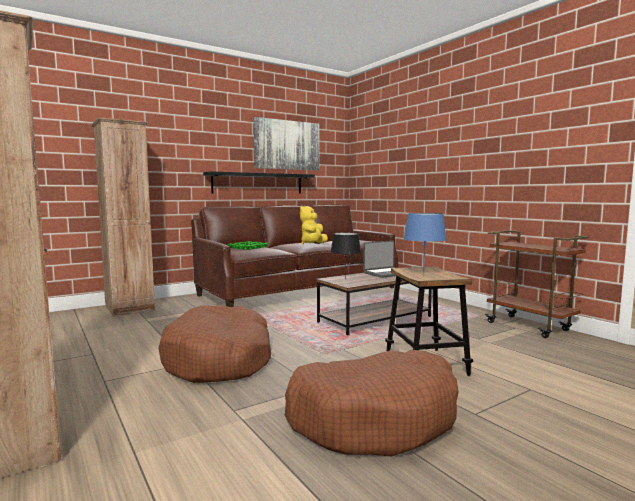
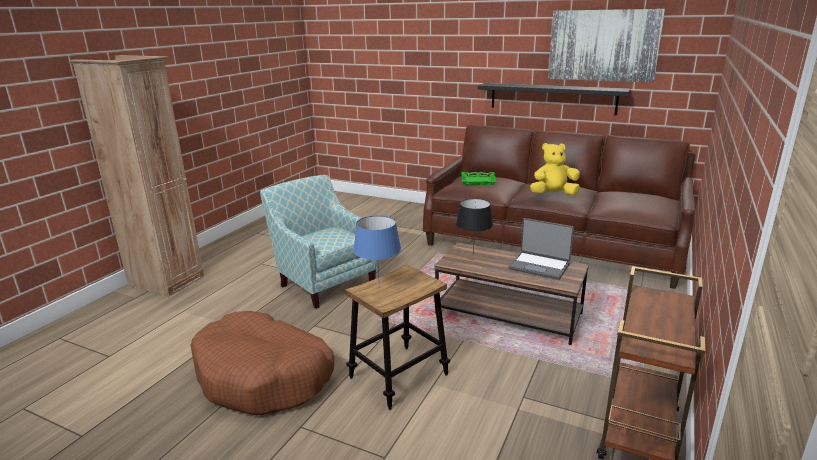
camera: 60 degrees right, 15 degrees up
(130, 308) = (395, 209): brown cabinet -> none
(219, 359) = (323, 281): brown dog bed -> armchair

